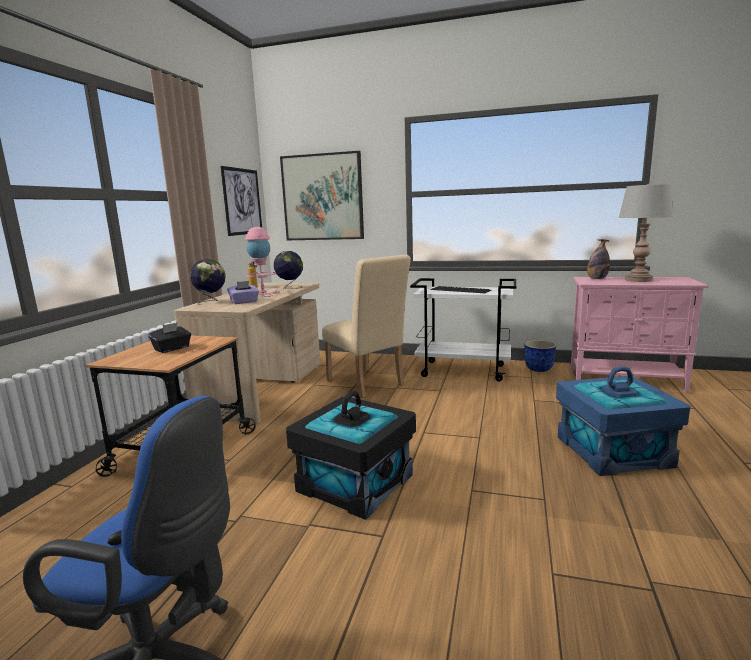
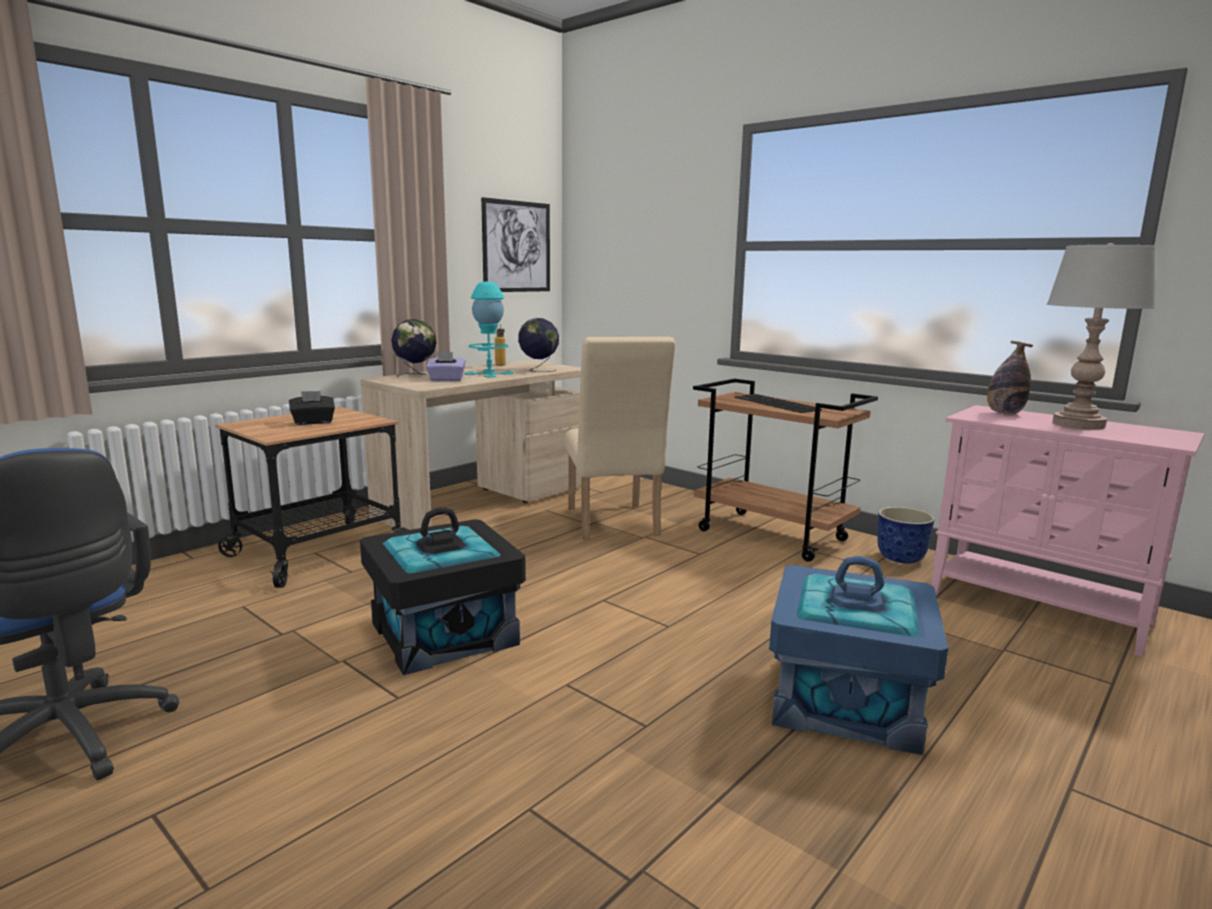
camera: 25 degrees right, 0 degrees up
(262, 294) = (489, 373): pink table lamp -> turquoise table lamp
(323, 197) = (629, 245): picture -> none
(464, 371) = (773, 535): white cart -> brown cart

